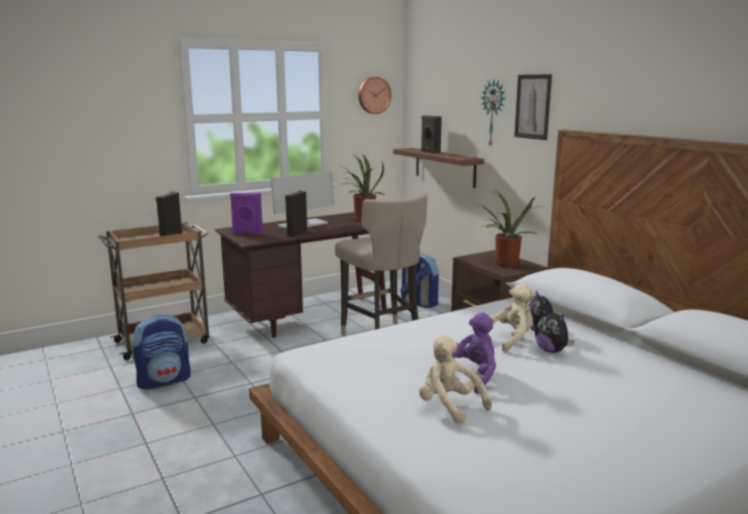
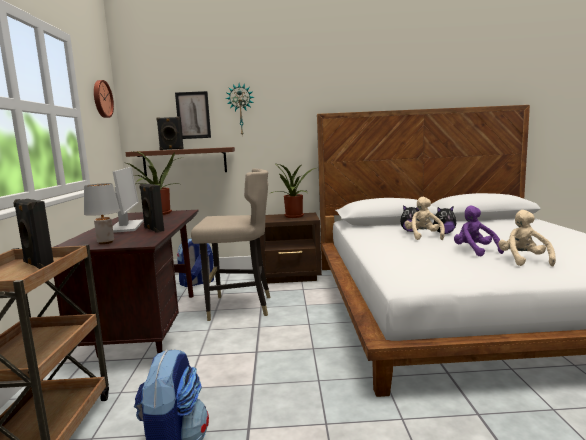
camera: 60 degrees left, 5 degrees down
(247, 233) = (106, 242): purple speaker -> grey table lamp
(449, 406) = (523, 260): beige plush toy -> beige plush toy turned 105 degrees clockwise
(533, 106) = (281, 101): picture -> picture (193, 115)

